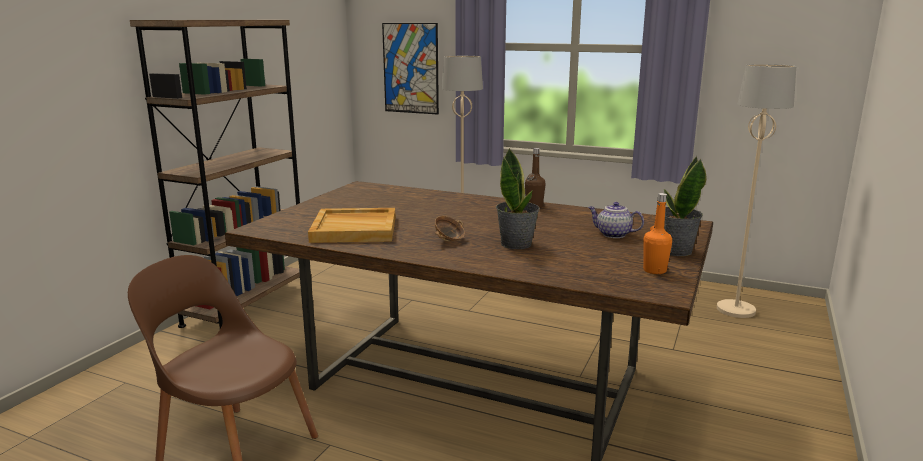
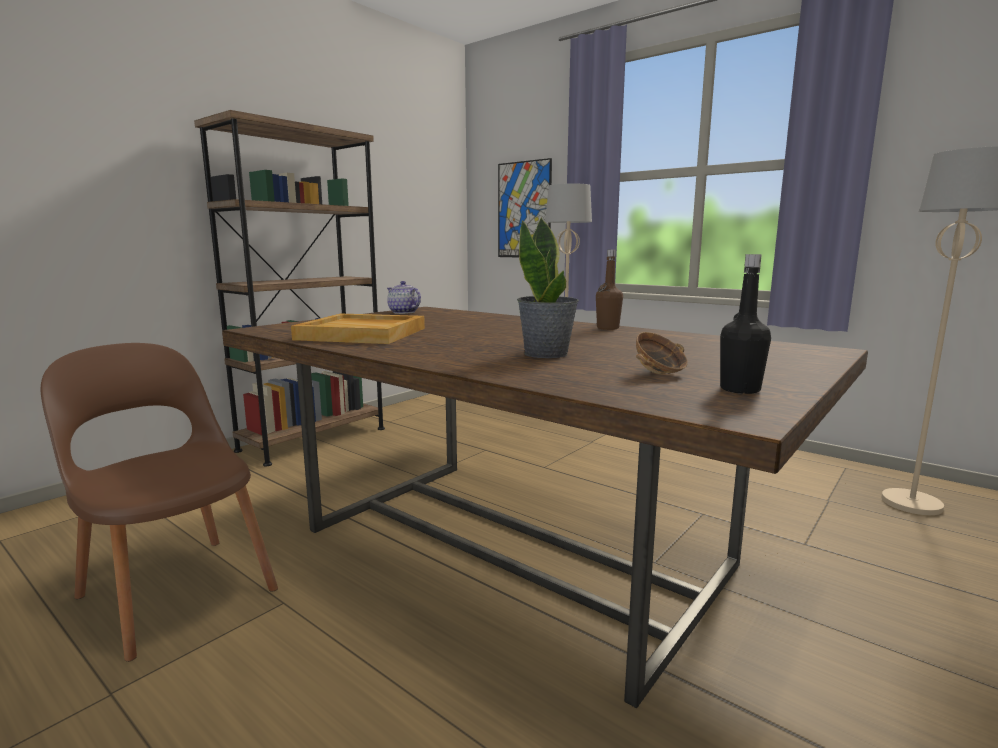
camera: 15 degrees right, 5 degrees down
(449, 240) = (461, 347): bowl -> bowl (660, 373)
(613, 234) = (697, 353): teapot -> teapot (403, 312)
(654, 270) = (740, 389): orange bottle -> black bottle
(674, 250) = (788, 372): potted plant -> none

